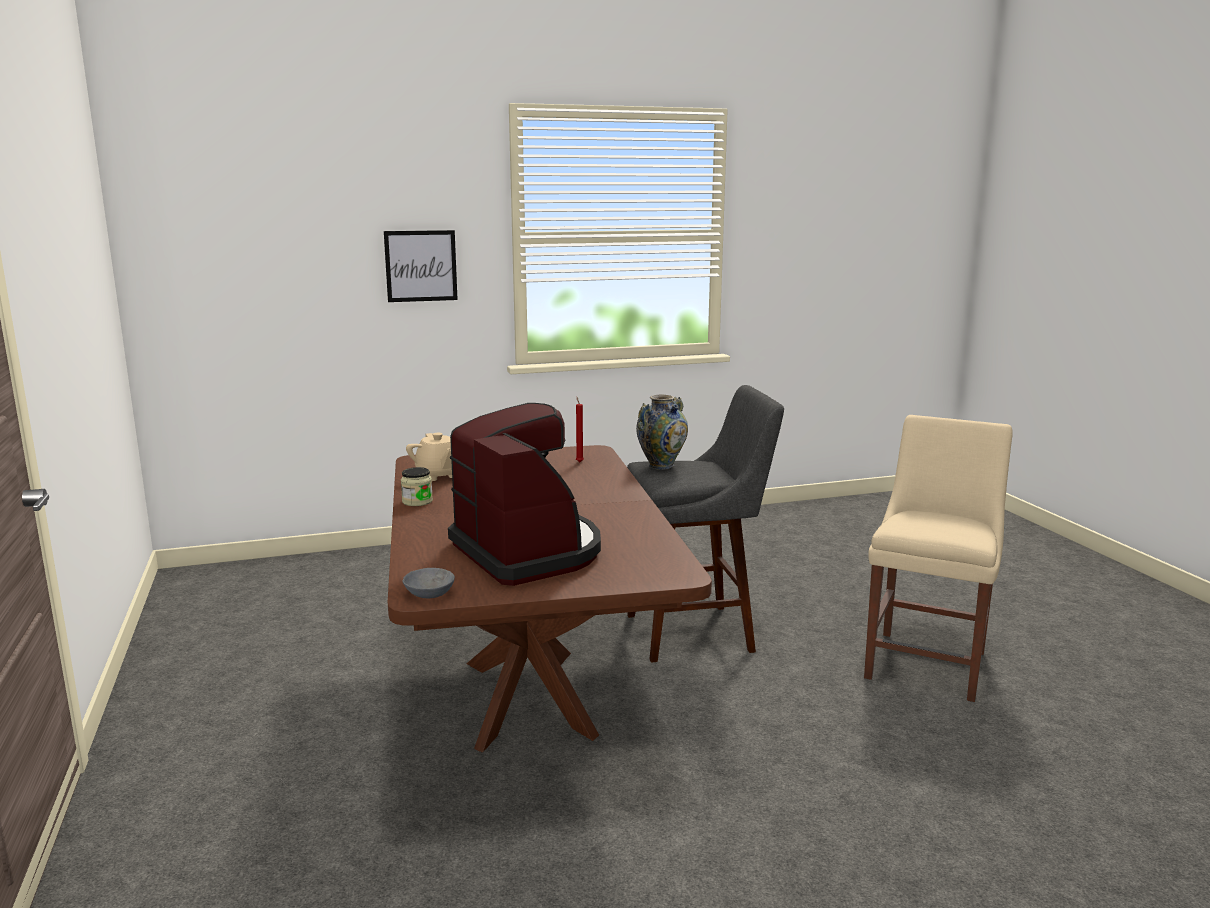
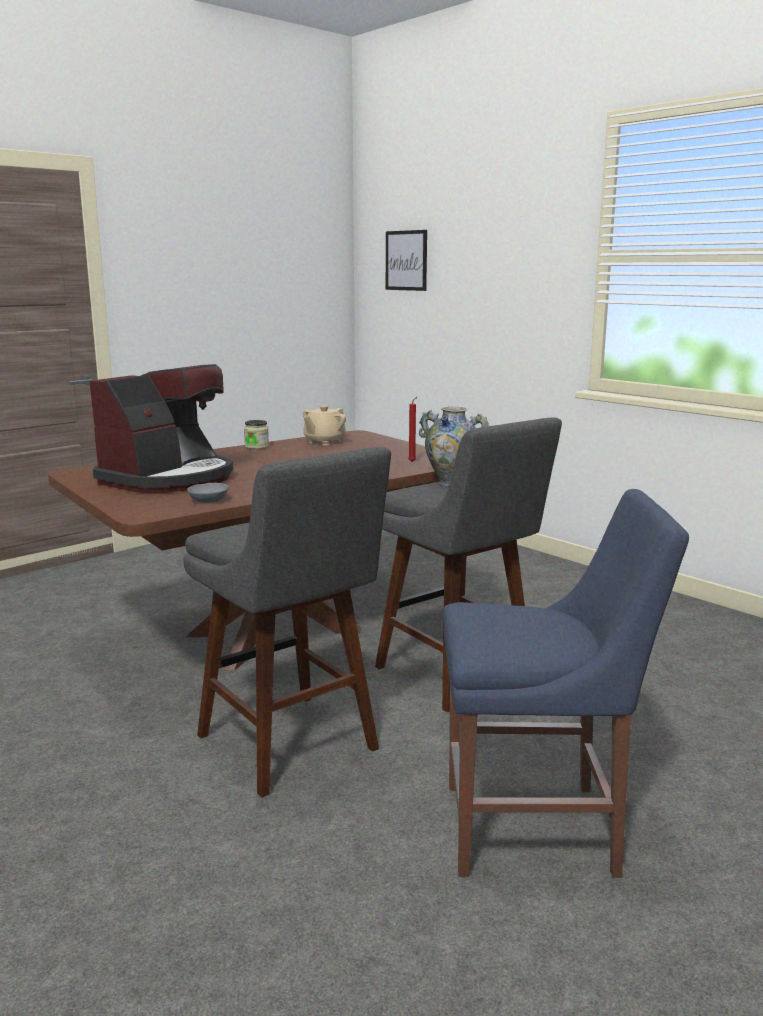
camera: 65 degrees right, 0 degrees up
(421, 266) = (521, 282): picture -> picture (406, 260)
(427, 593) = (78, 472): grey bowl -> grey bowl (207, 500)
(774, 730) = (292, 746): none -> grey stool
(928, 662) = (539, 829): beige chair -> blue chair

